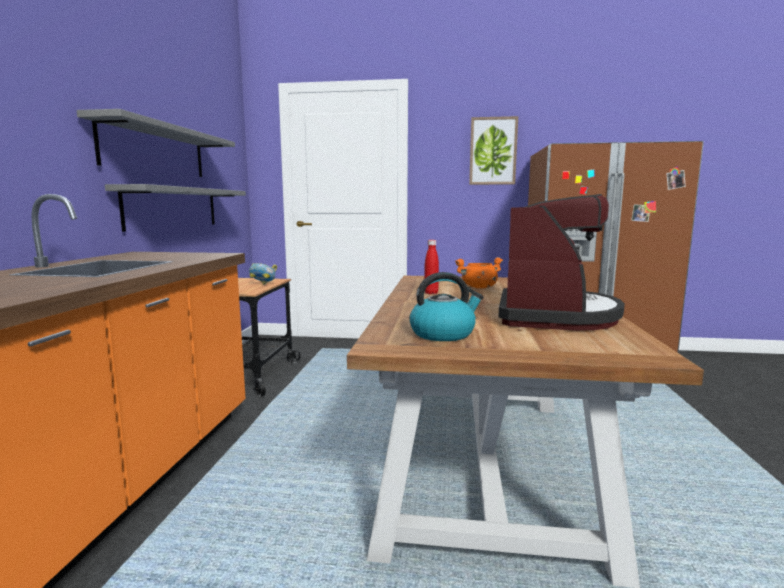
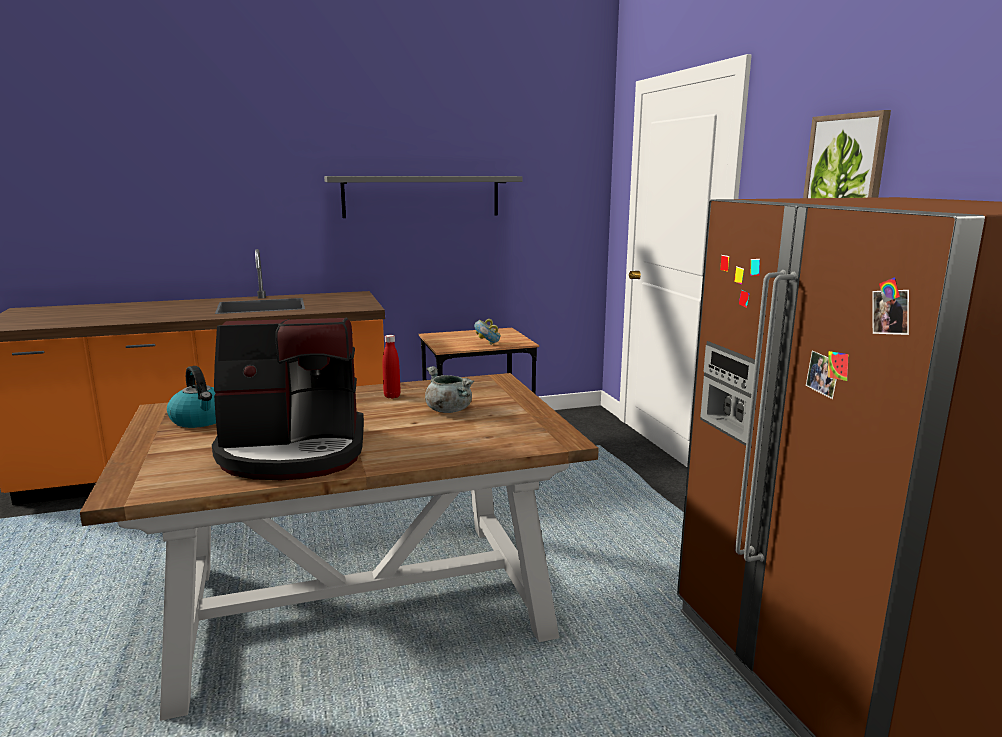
camera: 65 degrees right, 5 degrees up
(173, 208) = (443, 250): grey shelf -> none
(479, 287) = (448, 410): orange cooking pot -> grey cooking pot

